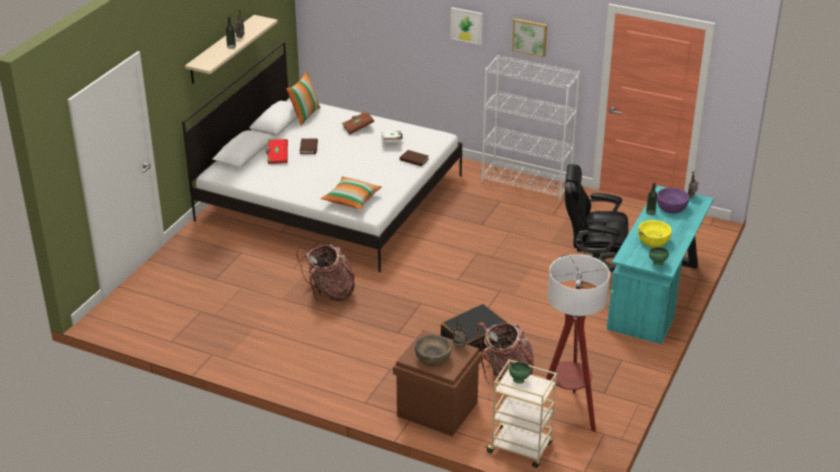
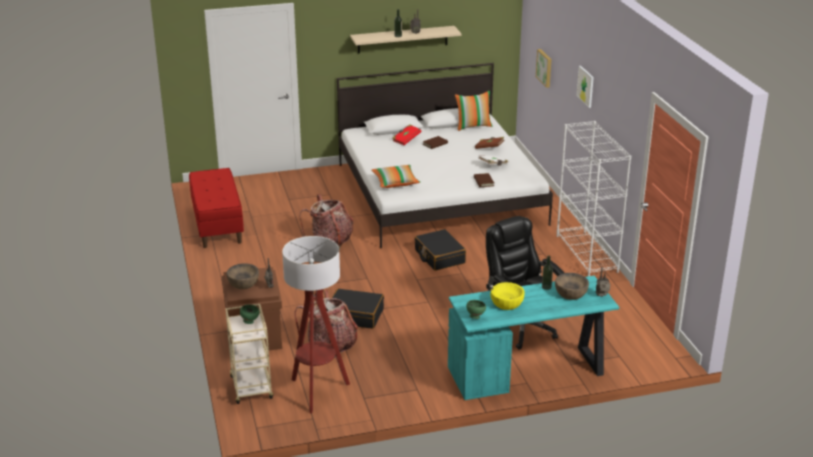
camera: 50 degrees right, 5 degrees down
(200, 343) = (217, 225): none -> red bench
(436, 250) = (439, 257): none -> black suitcase
(530, 37) = (612, 110): picture -> picture (545, 68)
(671, 207) = (570, 293): purple bowl -> brown bowl

